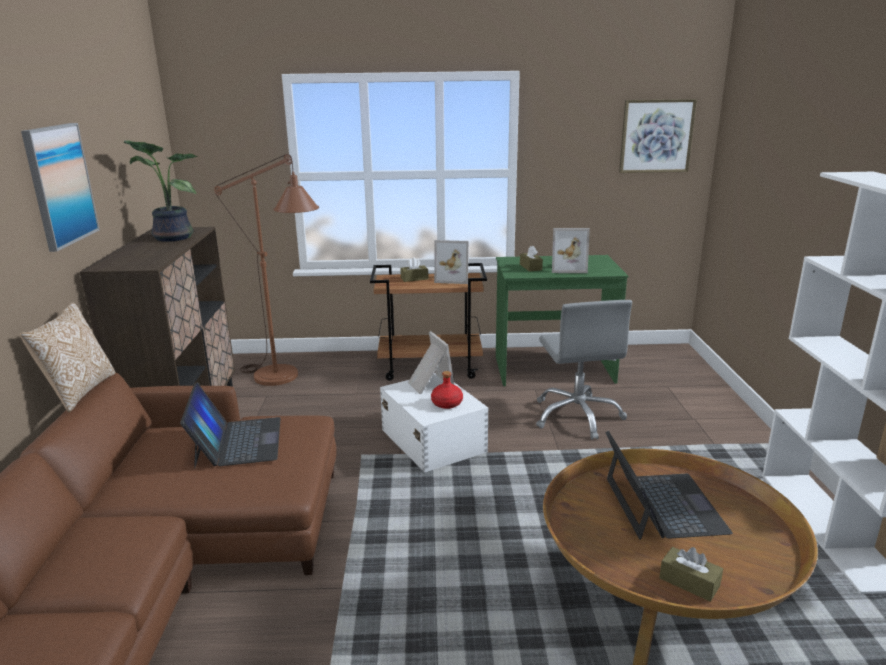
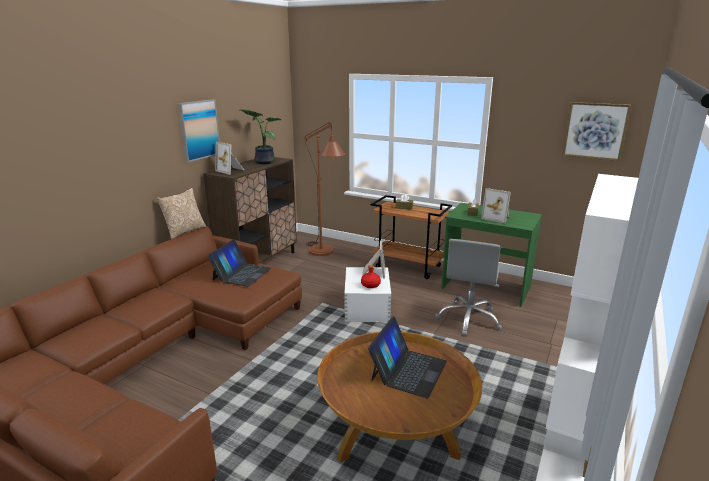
camera: 30 degrees right, 0 degrees up
(453, 278) = (427, 211): picture frame -> picture frame (231, 170)
(689, 582) = (369, 409): brown tissue box -> none

